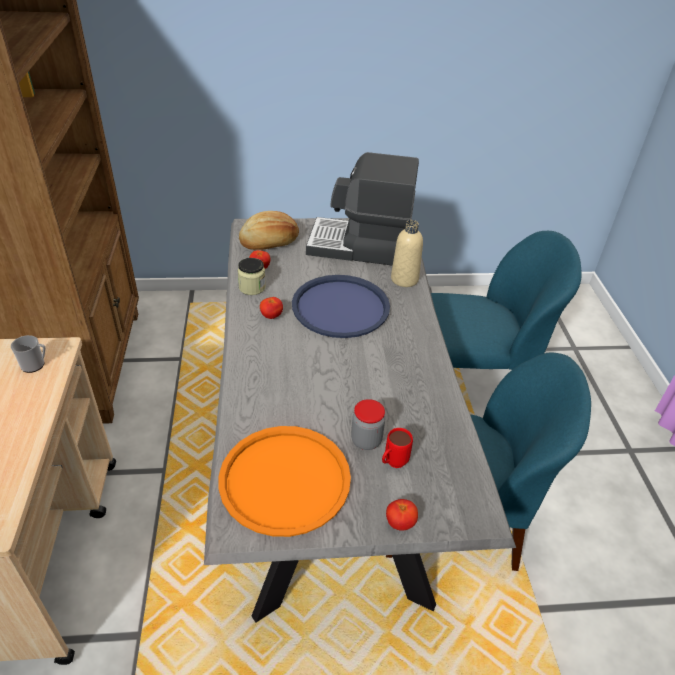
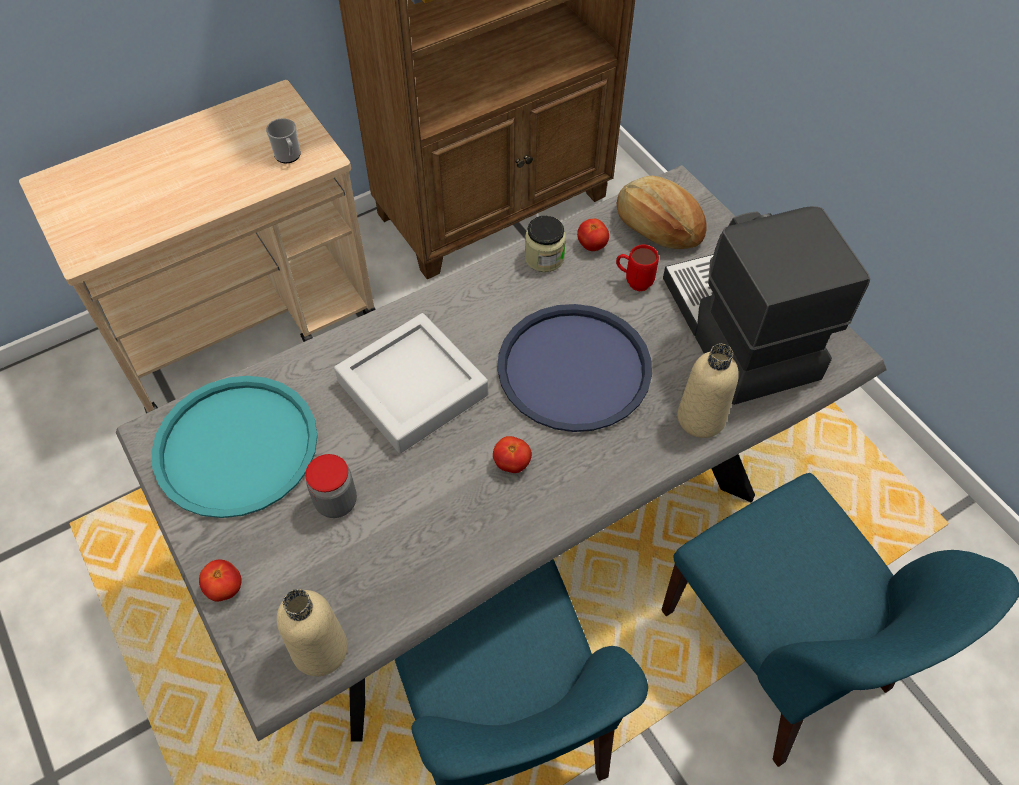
camera: 65 degrees right, 15 degrees up
(271, 316) = (501, 304): tomato -> tomato (512, 463)
(285, 480) = (236, 447): orange tray -> turquoise tray
(303, 375) = (412, 388): none -> grey tray
(392, 464) = (312, 546): red mug -> red mug (633, 282)
(471, 484) = (320, 649): none -> beige bottle

